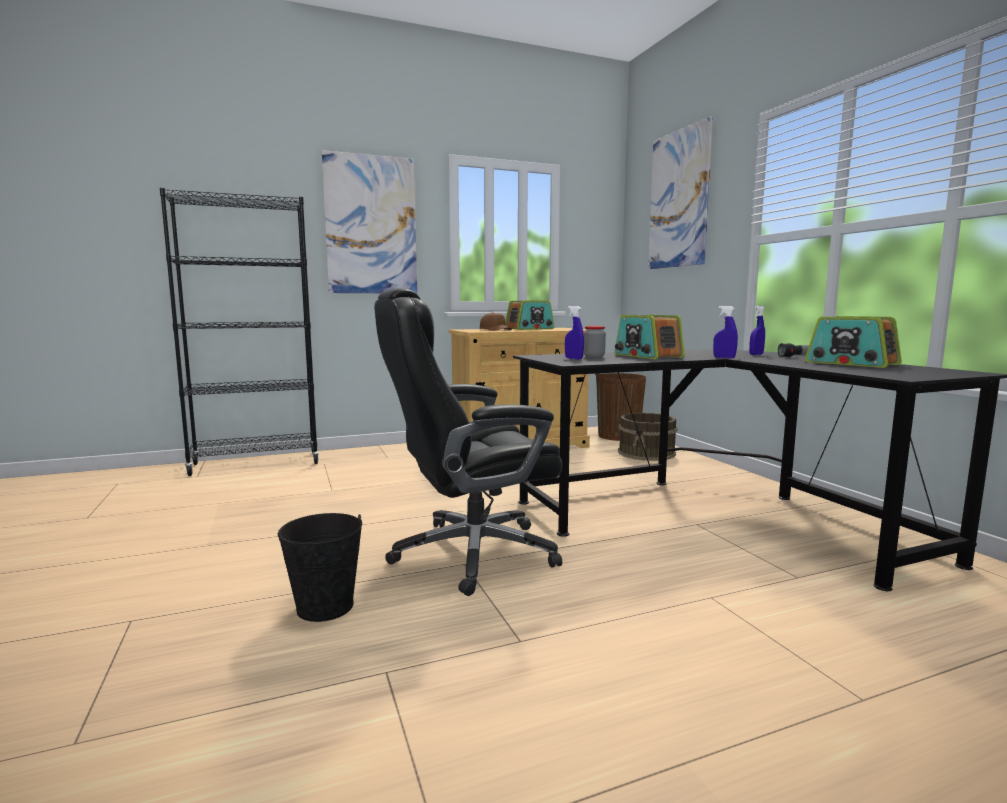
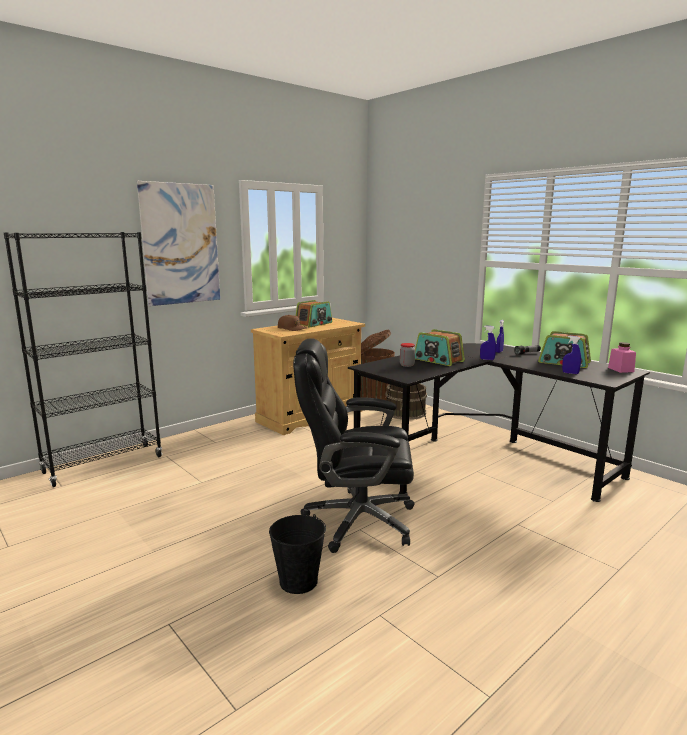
camera: 20 degrees left, 5 degrees up
(470, 554) = (356, 520): black office chair -> black office chair turned 45 degrees clockwise
(573, 359) = (398, 370): blue spray bottle -> blue spray bottle (570, 373)
(678, 199) = (418, 221): picture -> none
(951, 371) = (620, 369): none -> pink jar

